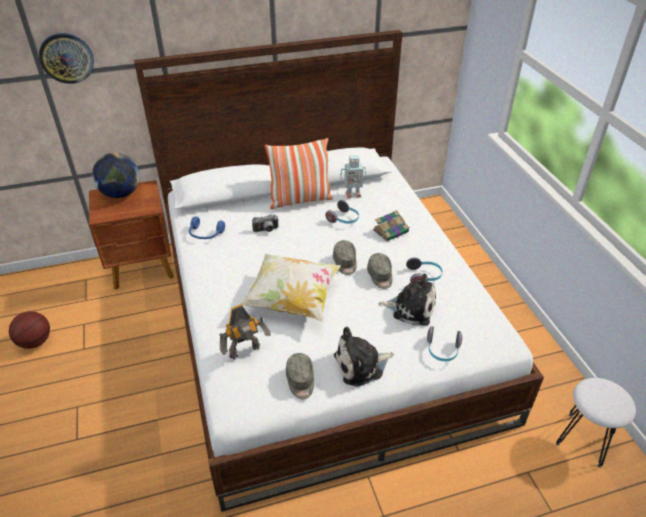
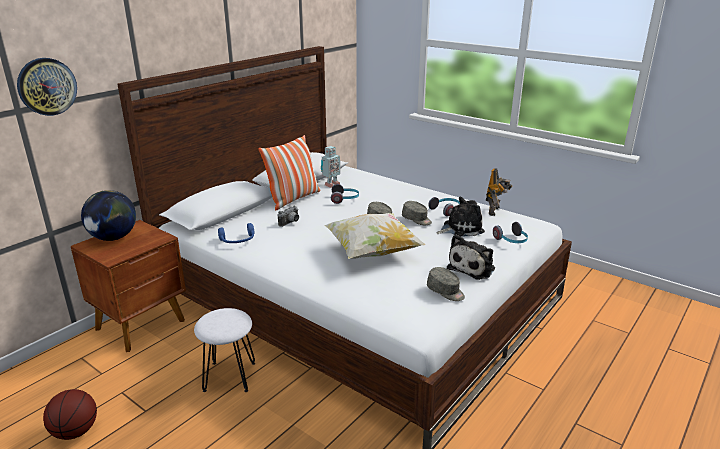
camera: 35 degrees left, 15 degrees down
(246, 352) = (381, 292): toy robot -> toy robot (495, 211)
(391, 231) = (389, 195): book -> none
(585, 439) = (600, 289): white stool -> white stool (230, 376)

